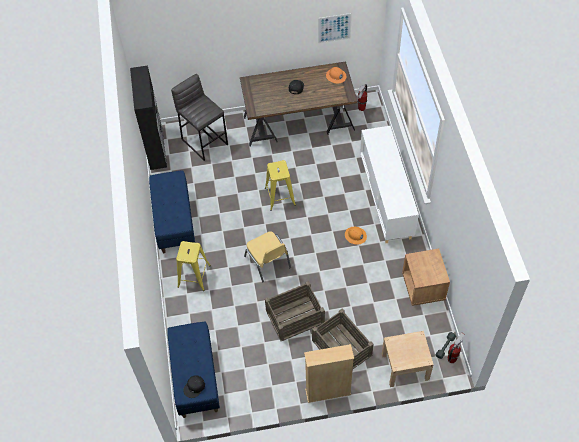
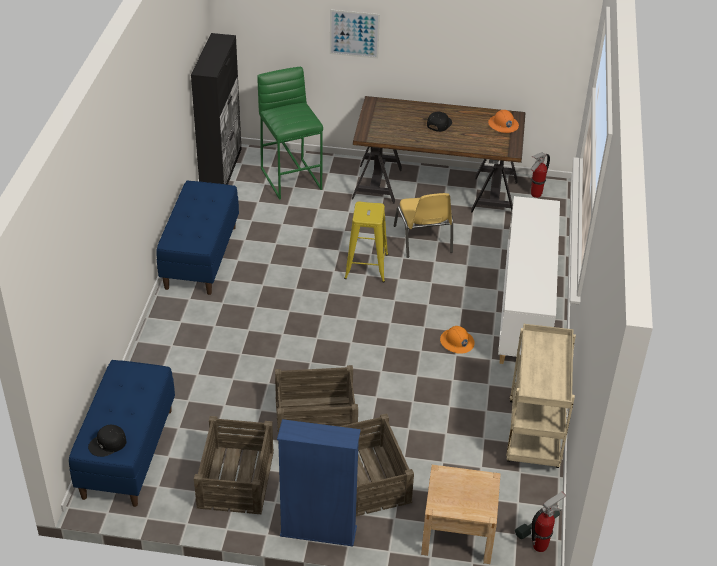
camera: 15 degrees right, 15 degrees down
(194, 276) = (193, 327): yellow stool -> none
(204, 141) = (291, 178): grey stool -> green stool
(266, 374) = (235, 479): none -> crate
(268, 262) = (309, 340): yellow chair -> yellow chair (423, 240)
(328, 392) = (318, 532): beige bookcase -> blue bookcase
(334, 28) = (515, 48): picture -> picture (354, 34)
(423, 287) = (534, 436): brown nightstand -> beige cart

